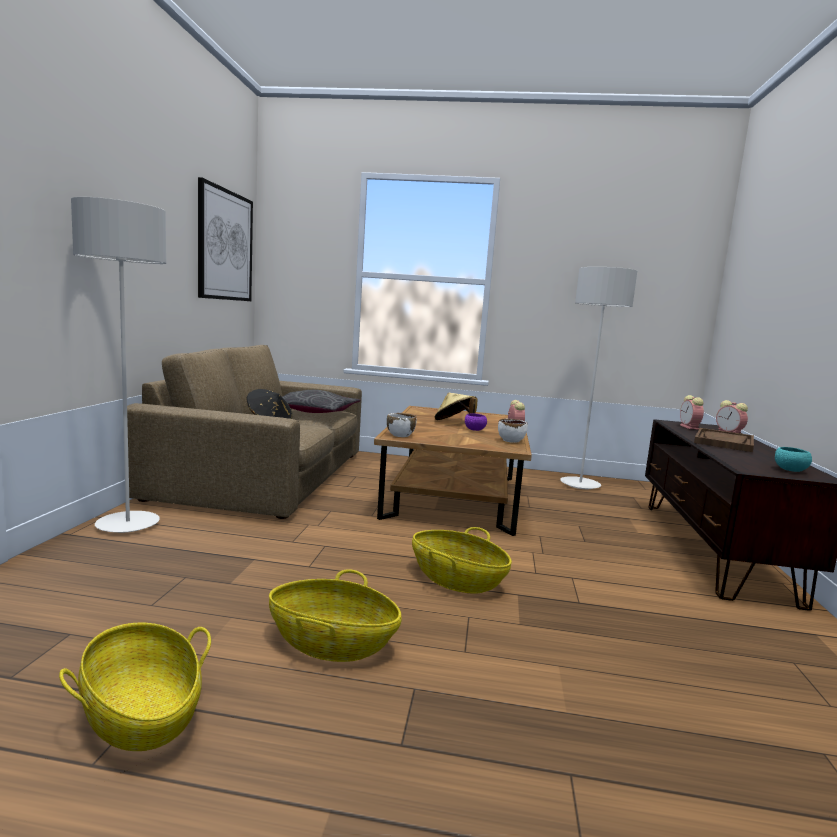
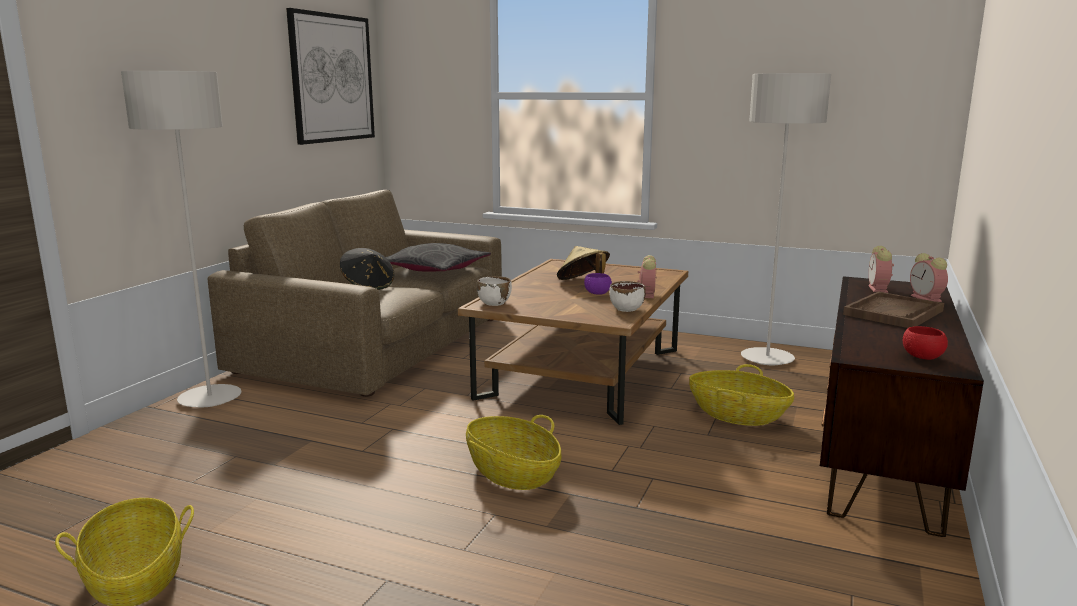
camera: 15 degrees right, 5 degrees up
(332, 643) = (336, 530): basket -> basket (738, 415)
(790, 470) = (922, 357): turquoise bowl -> red bowl

